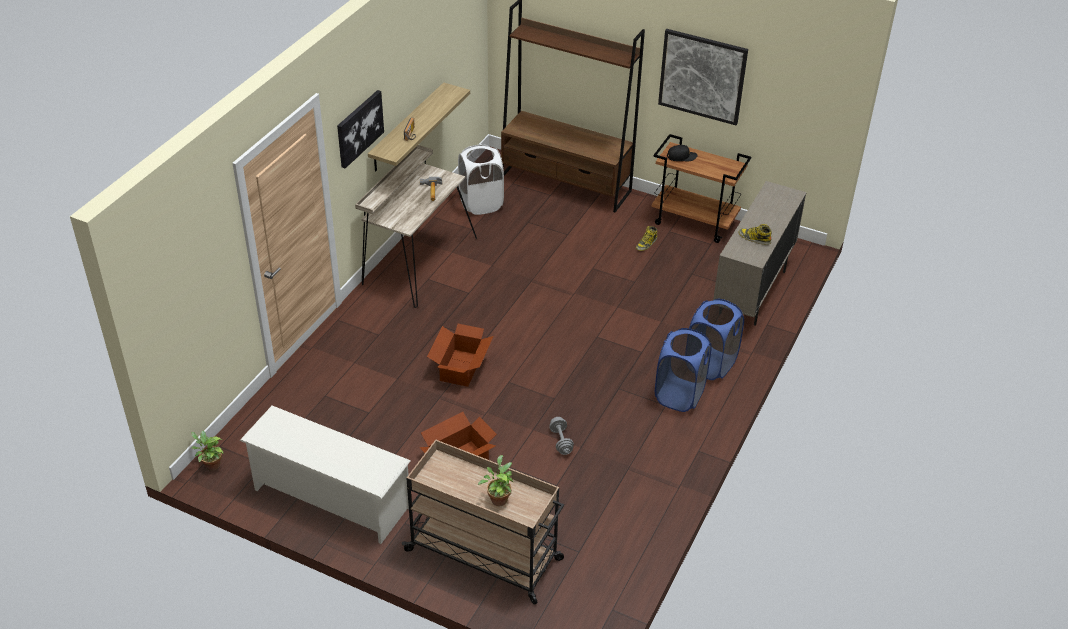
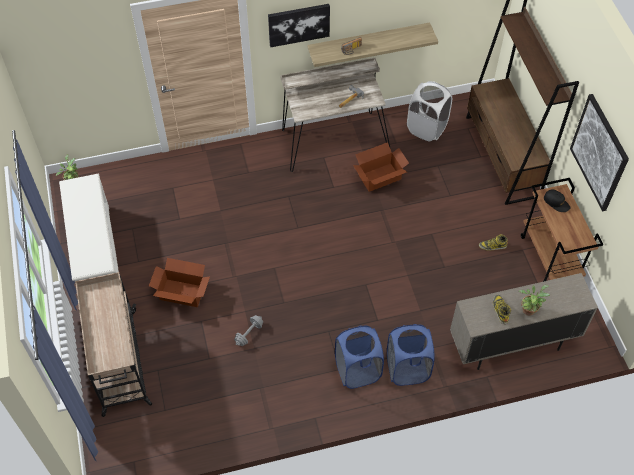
camera: 50 degrees right, 15 degrees up
(460, 368) = (261, 234): cardboard box -> cardboard box (379, 177)
(498, 498) = (106, 339): potted plant -> potted plant (529, 309)

